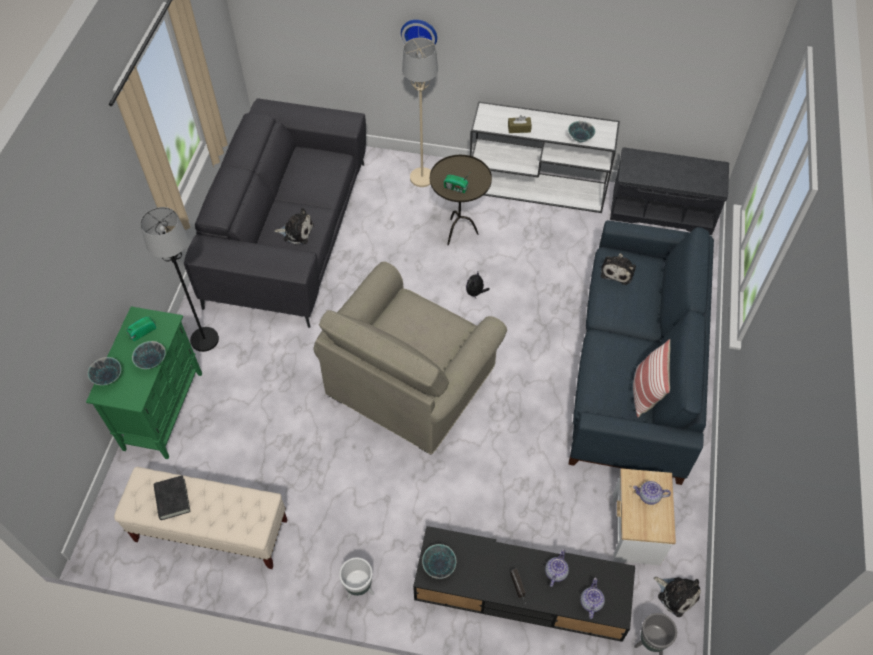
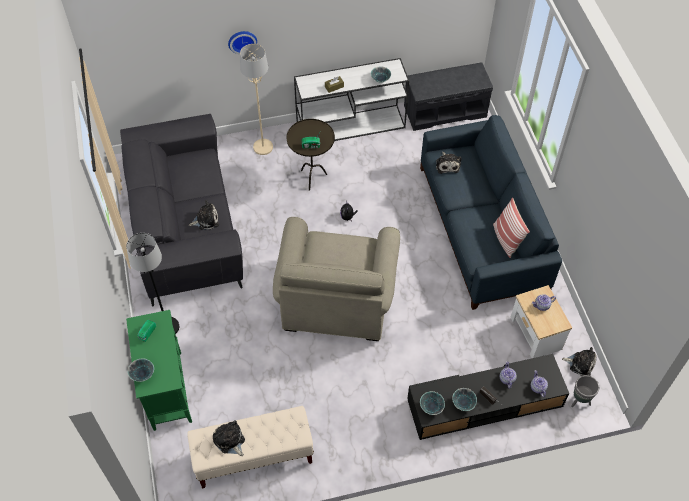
camera: 25 degrees left, 0 degrees up
(152, 362) = (168, 351): bowl -> bowl (463, 404)
(172, 499) = (229, 441): black book -> plush toy
(359, 589) = (379, 450): white planter -> none

